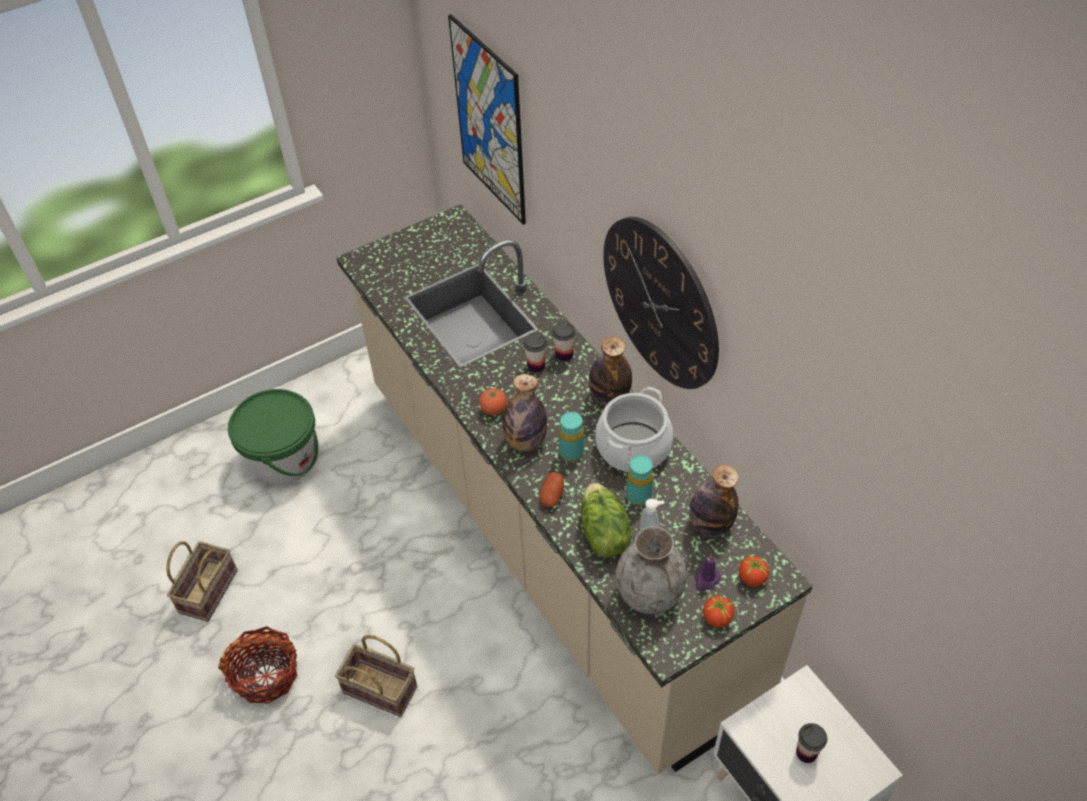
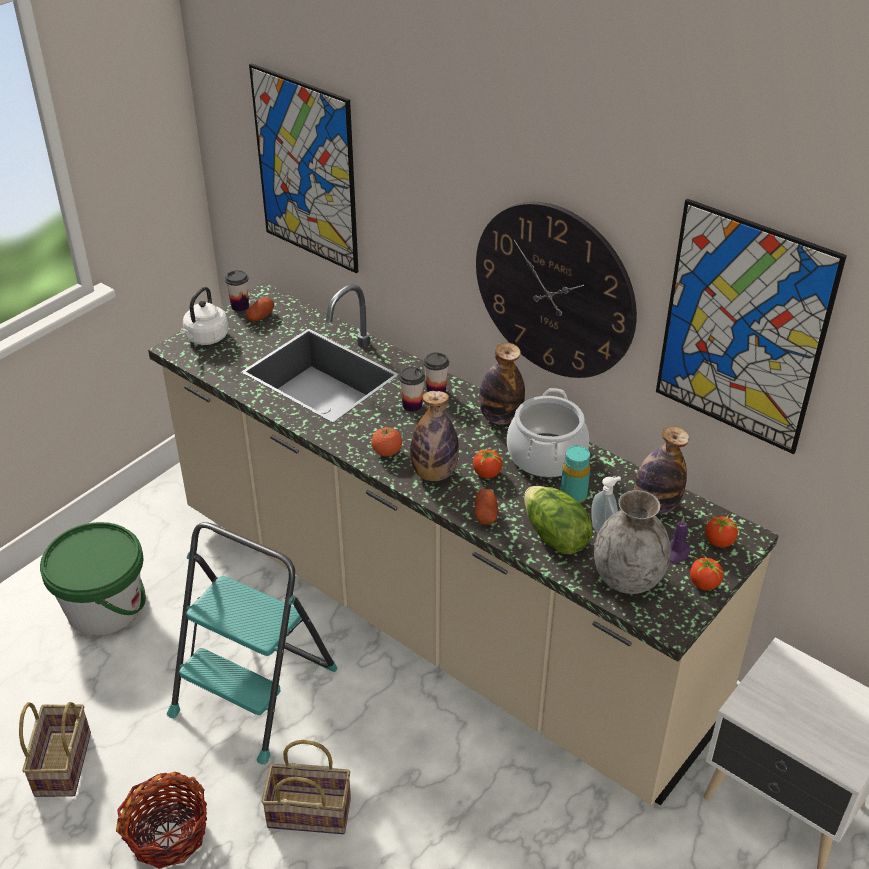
camera: 20 degrees left, 10 degrees down
(380, 565) = (259, 687): none -> turquoise step ladder
(387, 255) = (205, 338): none -> white kettle
(443, 242) = (260, 317): none -> potato
(571, 453) = (486, 473): turquoise bottle -> tomato
(796, 401) = (743, 329): none -> picture
(806, 752) = (813, 715): cup -> cup (240, 306)

